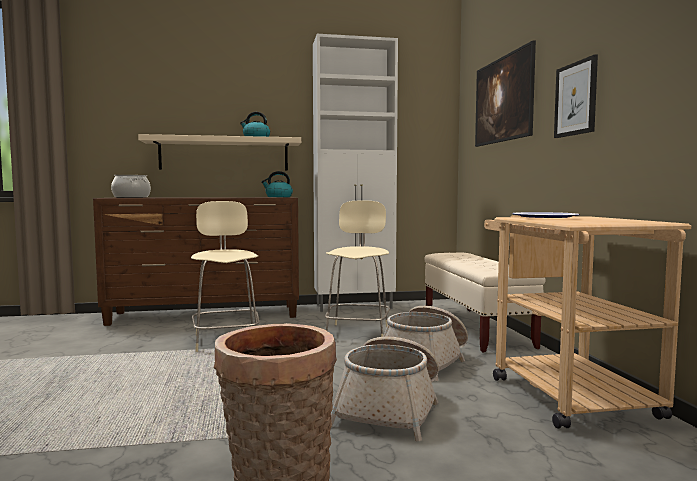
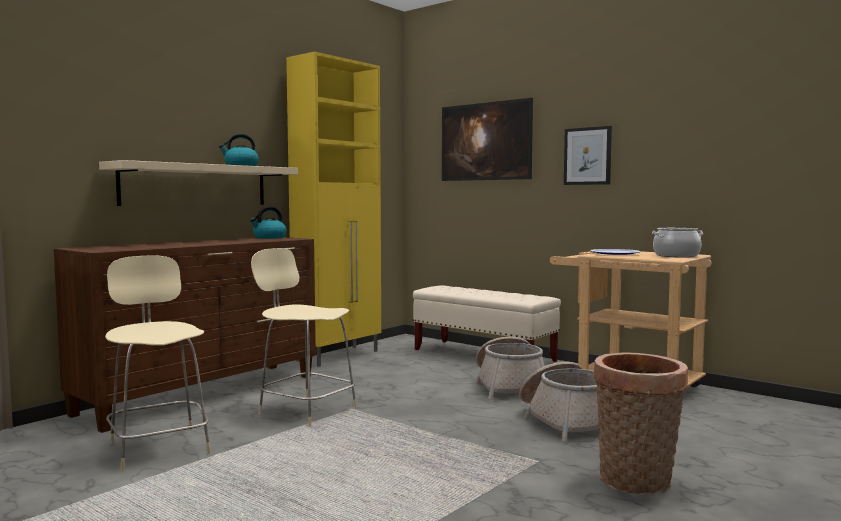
camera: 40 degrees left, 0 degrees up
(131, 197) = (110, 247): cooking pot -> cooking pot (676, 256)
(355, 307) = (339, 356): white cabinet -> yellow cabinet
(358, 332) = (404, 377): beige chair -> beige chair (159, 447)

